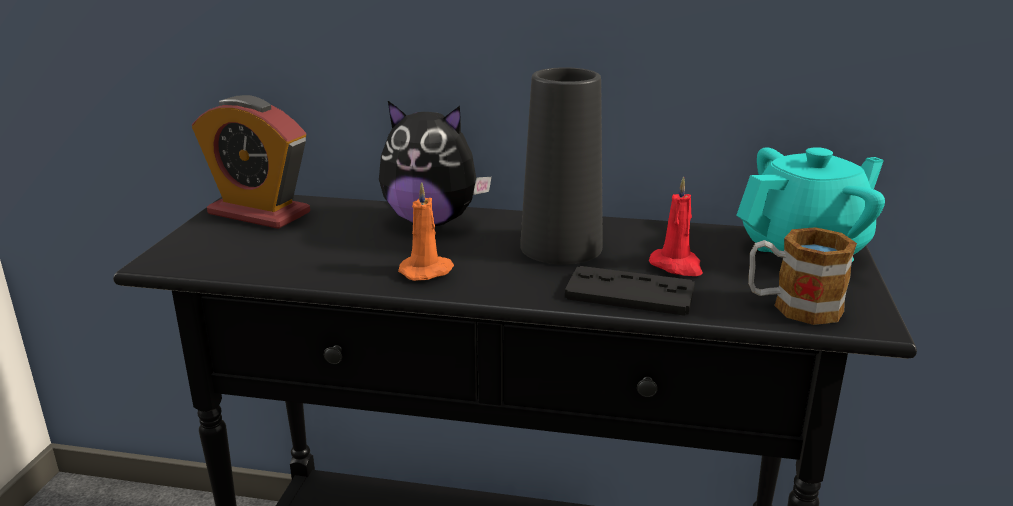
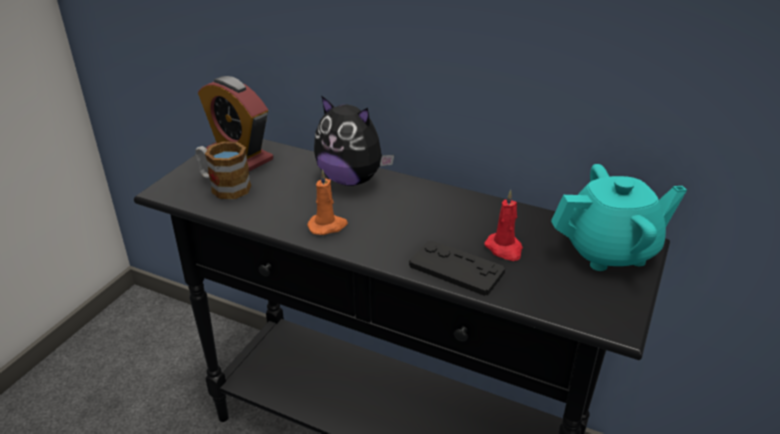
camera: 15 degrees right, 10 degrees up
(561, 247) = (430, 218): black vase -> none
(793, 307) = (568, 301): mug -> mug (224, 187)

